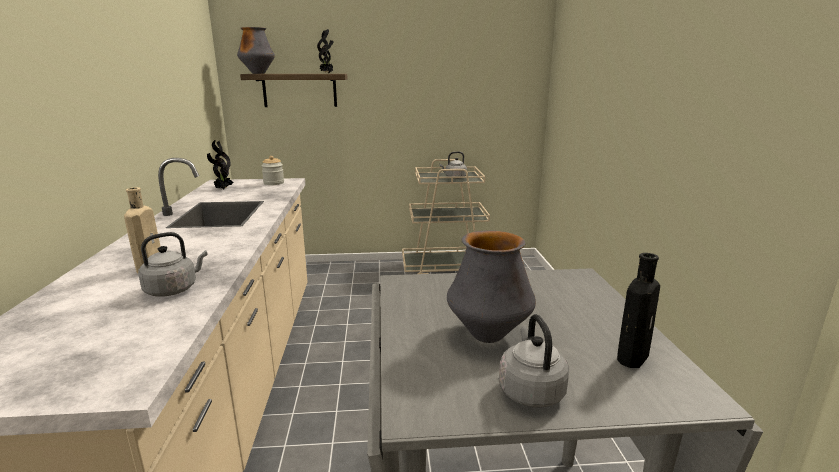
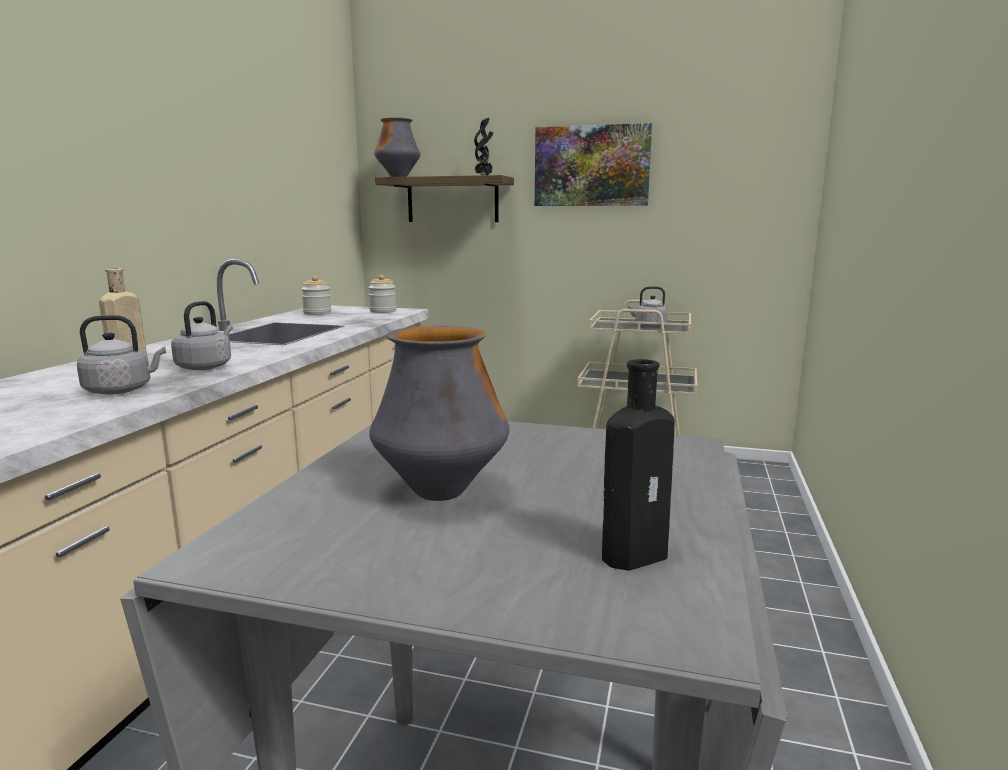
camera: 20 degrees right, 5 degrees down
(223, 189) = (317, 313): potted plant -> jar
(404, 66) = (591, 166): none -> picture
(530, 390) = (409, 564): grey kettle -> grey kettle (206, 366)

